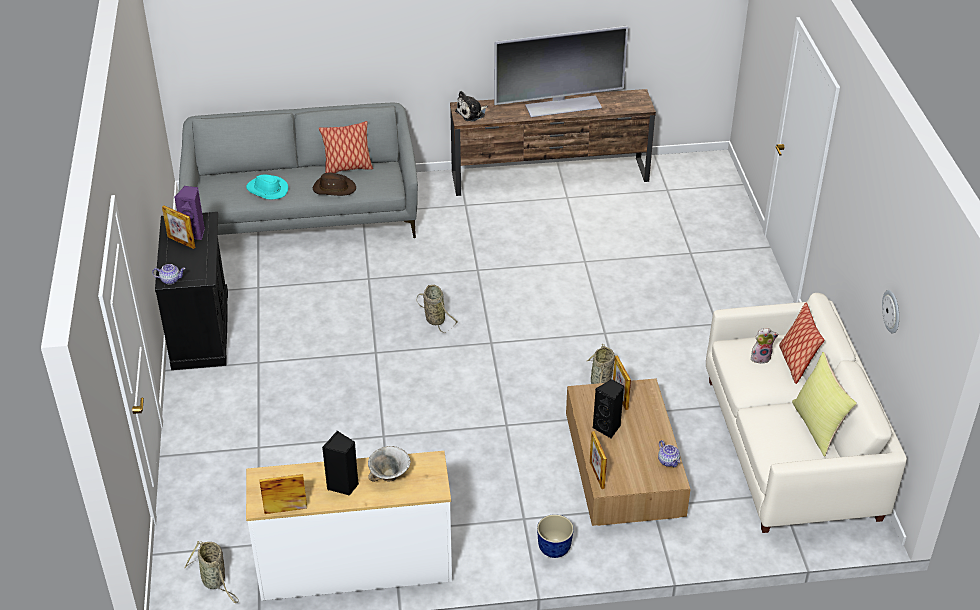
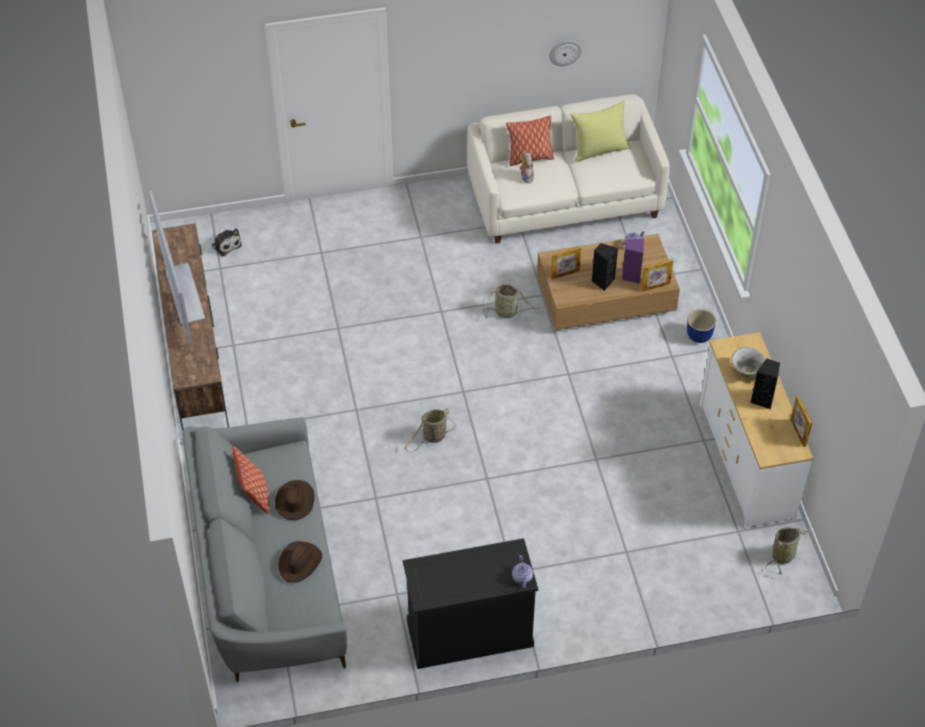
camera: 95 degrees left, 10 degrees up
(181, 242) = (459, 582): picture frame -> none
(195, 233) = (442, 572): purple speaker -> purple speaker (631, 275)
(267, 190) = (300, 563): turquoise hat -> brown hat
(472, 113) = (197, 368): plush toy -> plush toy (225, 244)

